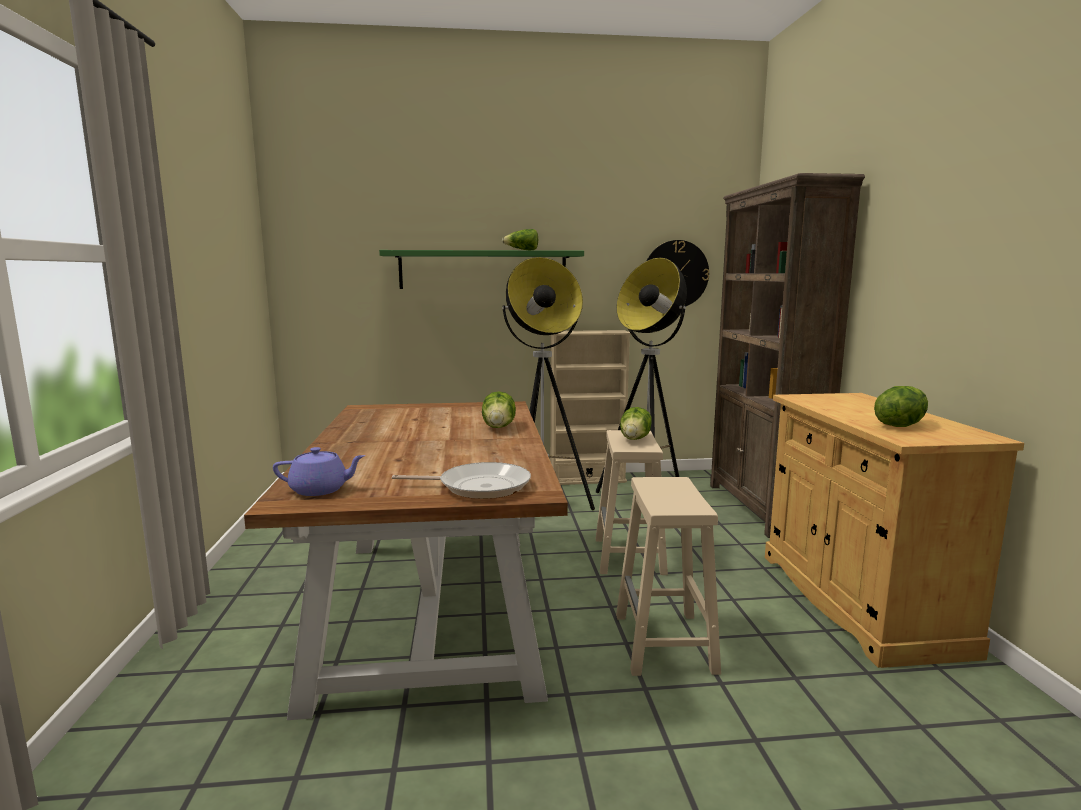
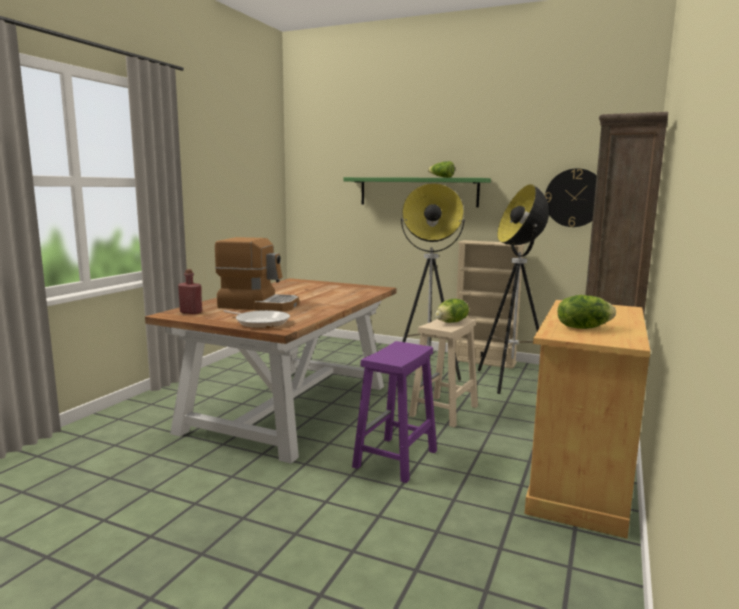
camera: 30 degrees right, 0 degrees up
(320, 490) = (191, 312): purple teapot -> red bottle
(406, 456) = (259, 305): none -> coffee machine
(499, 427) = (342, 298): lettuce -> none
(665, 643) = (395, 459): beige stool -> purple stool

